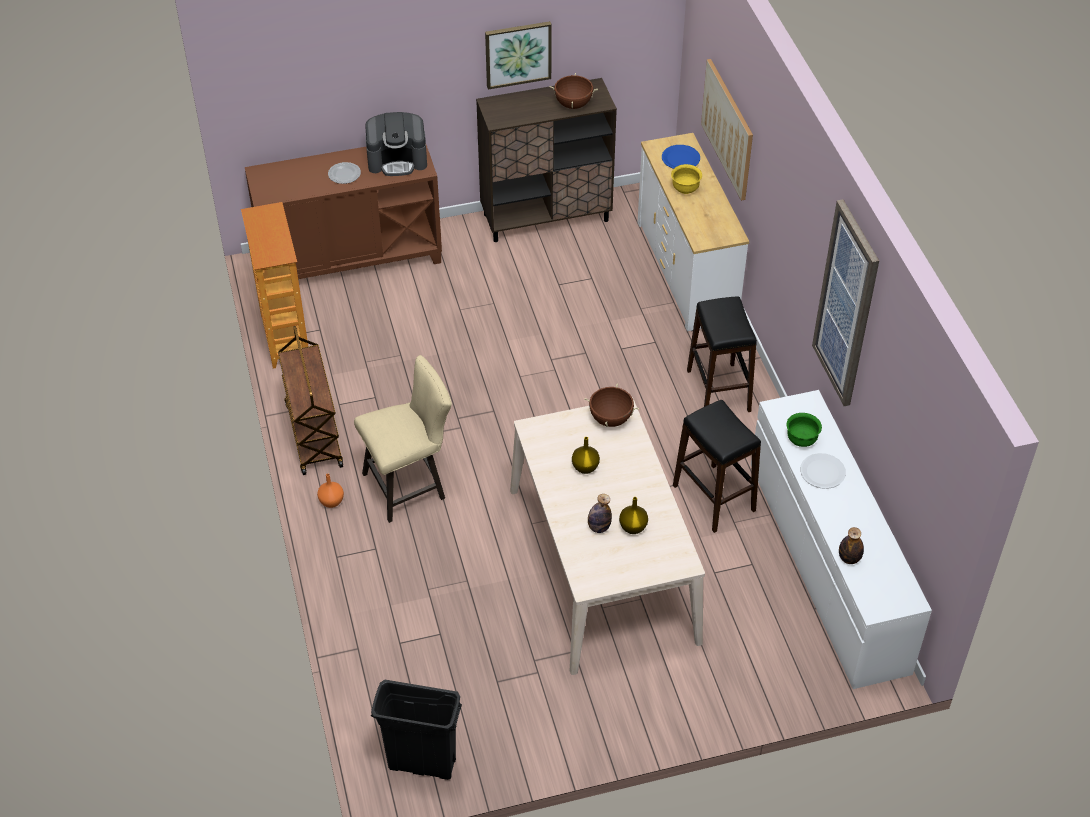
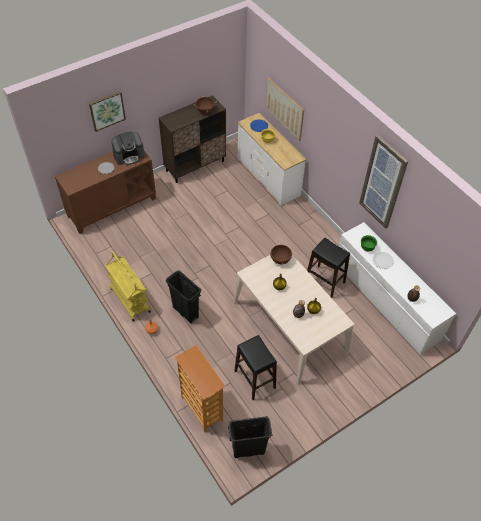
camera: 20 degrees left, 5 degrees up
(284, 338) = (95, 254): bookcase -> bookcase (201, 409)
(313, 435) = (129, 299): brown cart -> yellow cart
(410, 485) = (186, 312): beige stool -> black trash can
(518, 54) = (175, 92): picture -> picture (107, 111)
(718, 390) = (305, 230): black stool -> black stool (254, 379)

